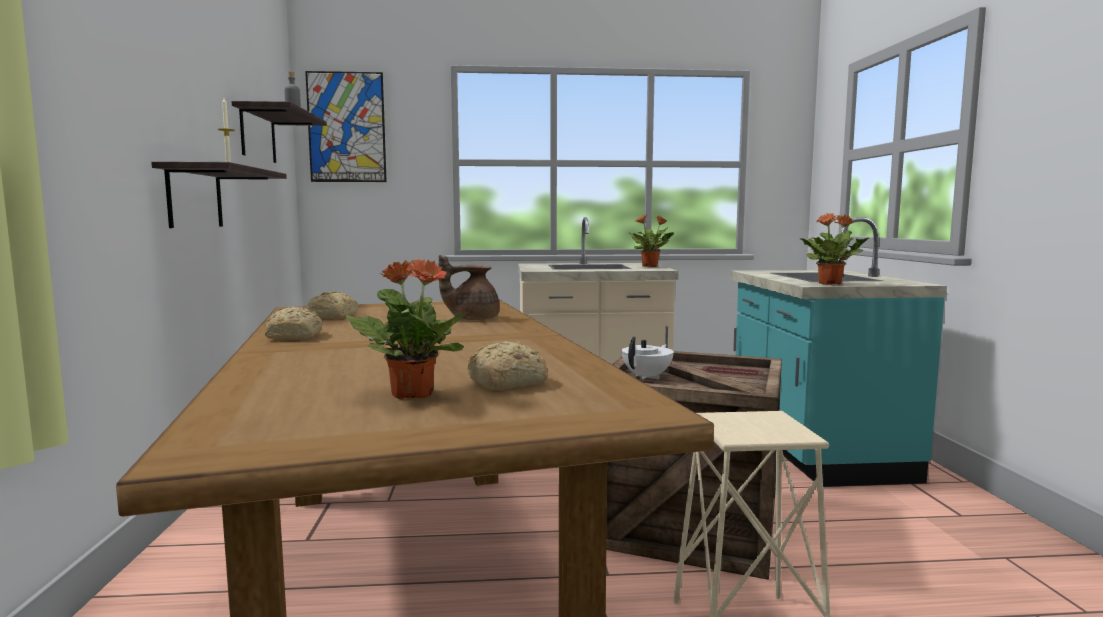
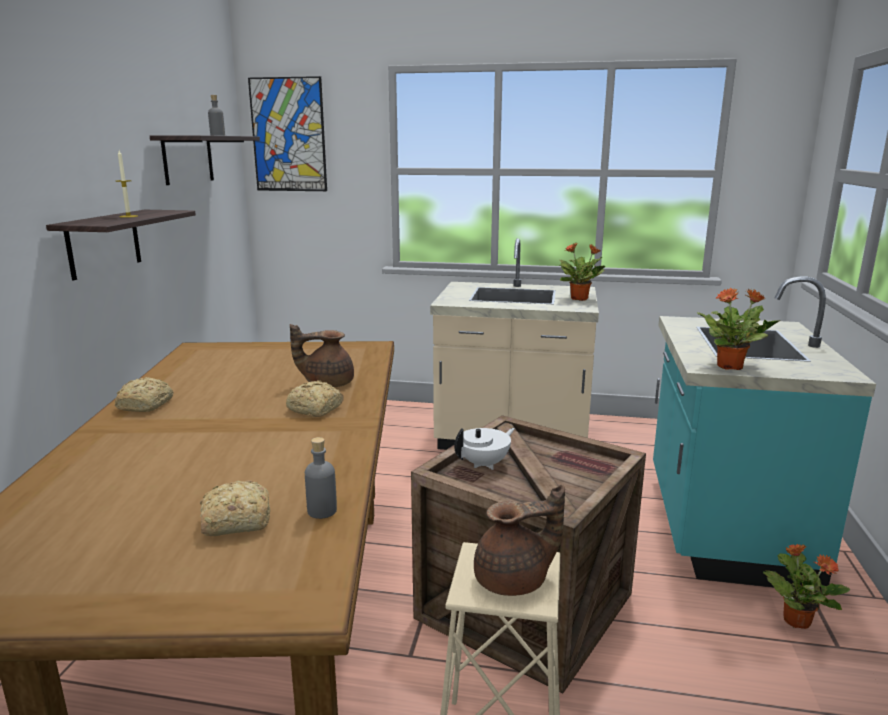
camera: 15 degrees right, 10 degrees up
(333, 316) = (212, 366): bread -> bread (315, 409)
(412, 394) = (140, 530): potted plant -> potted plant (796, 620)
(582, 372) = (322, 511): none -> grey bottle
(766, 427) = (514, 580): none -> brown teapot

